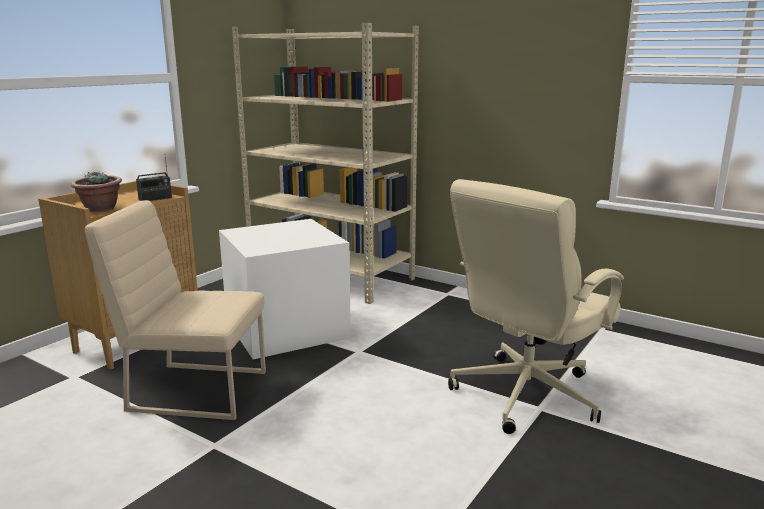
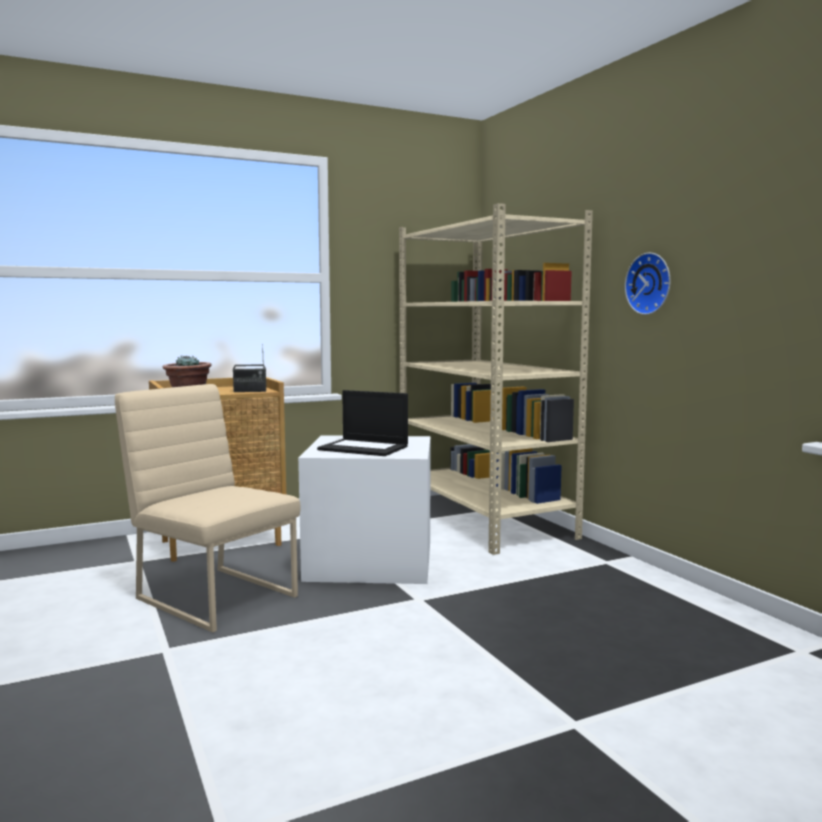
camera: 30 degrees right, 10 degrees down
(282, 238) = (365, 448): none -> laptop
(472, 88) = (650, 283): none -> wall clock
(527, 393) = (578, 700): beige office chair -> none

